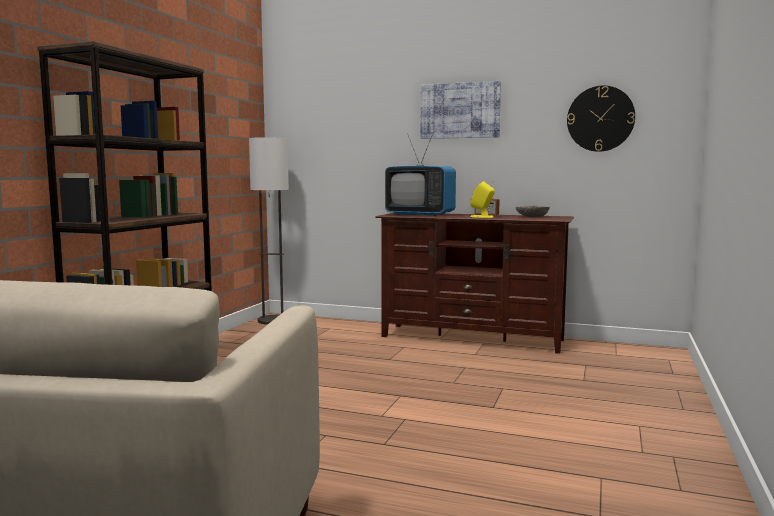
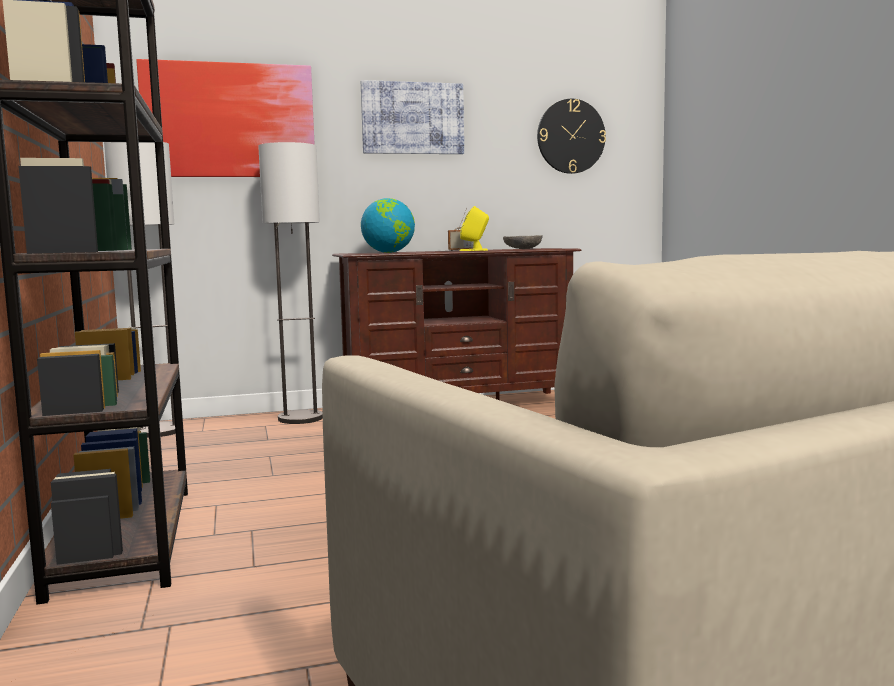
camera: 35 degrees left, 0 degrees up
(334, 119) = (229, 121): none -> picture
(358, 327) = (301, 418): none -> floor lamp
(420, 214) = (389, 252): television -> globe

